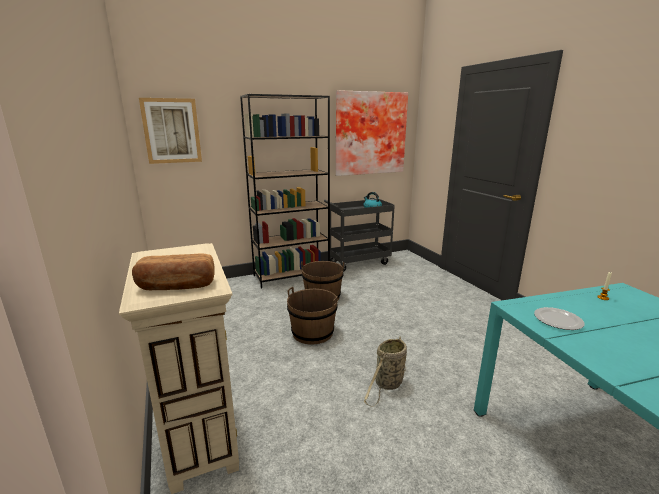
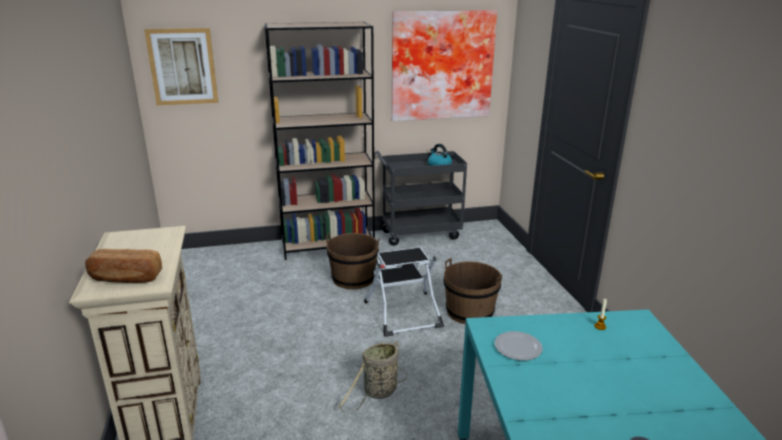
camera: 10 degrees right, 5 degrees up
(312, 333) = (322, 323): brown bucket -> brown bucket (469, 312)
(374, 317) = (403, 312): none -> step ladder

